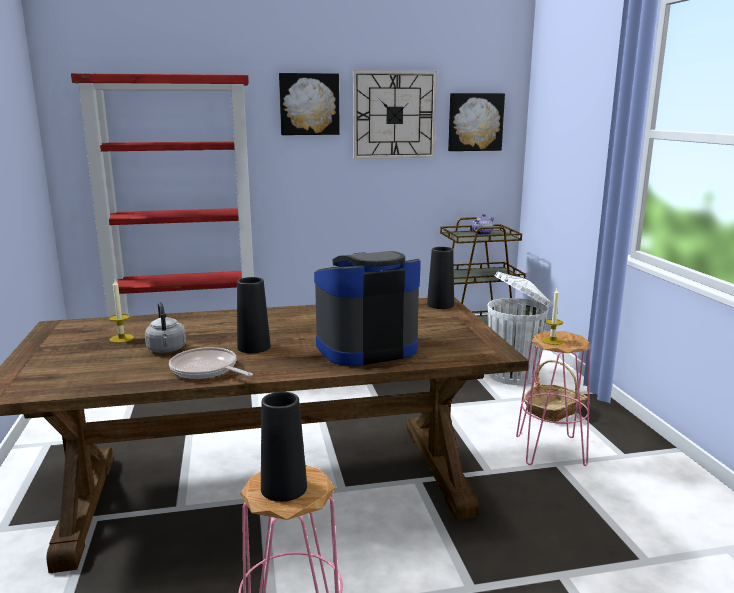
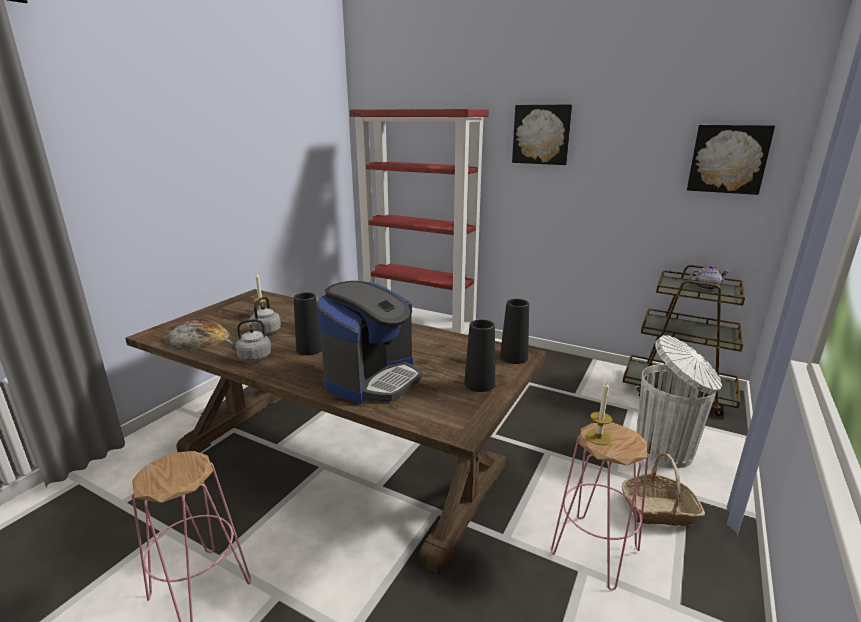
camera: 40 degrees right, 5 degrees up
(86, 377) = (197, 338): none -> bread
(206, 370) = (252, 357): frying pan -> grey kettle
(284, 488) = (167, 472): black vase -> black vase (479, 384)
(366, 347) = (373, 379): coffee machine -> coffee machine turned 105 degrees clockwise
(394, 115) = (627, 147): wall clock -> none

